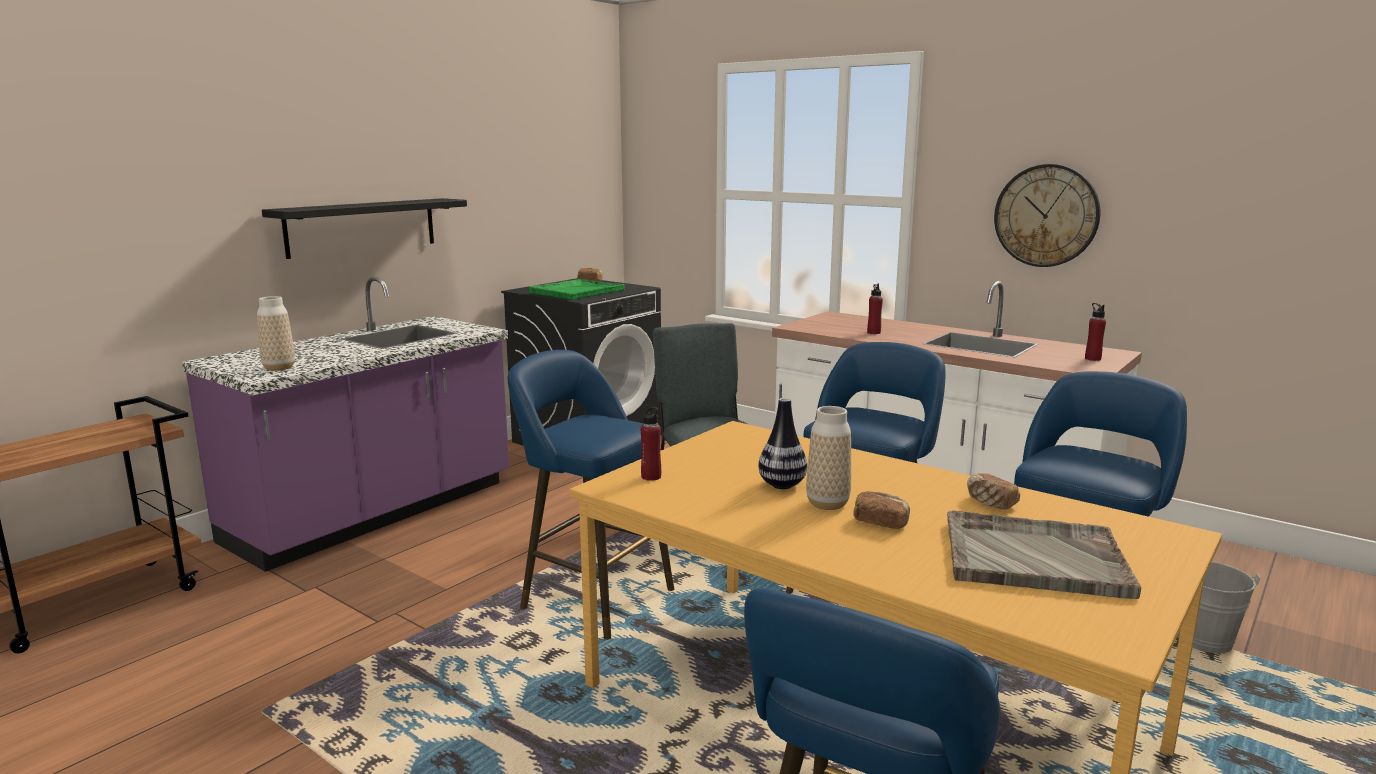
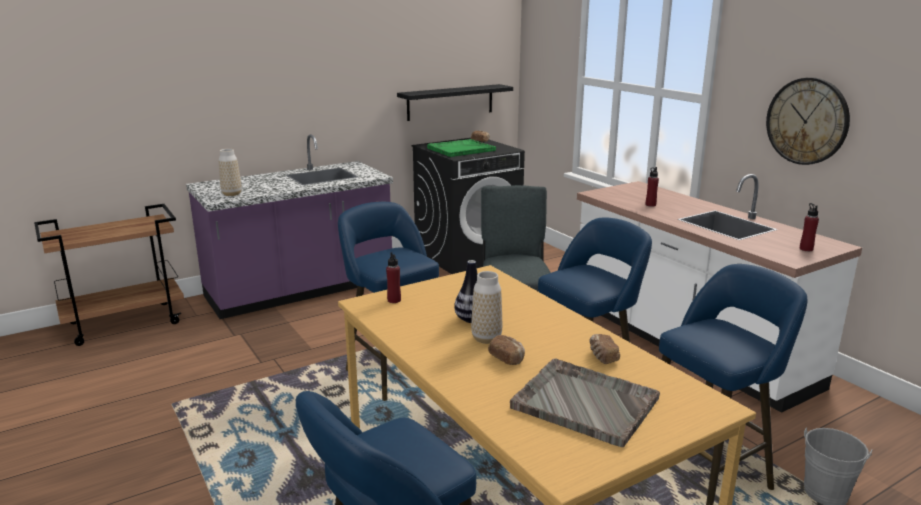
camera: 20 degrees right, 5 degrees up
(362, 227) = (308, 99): black shelf -> black shelf (450, 102)

